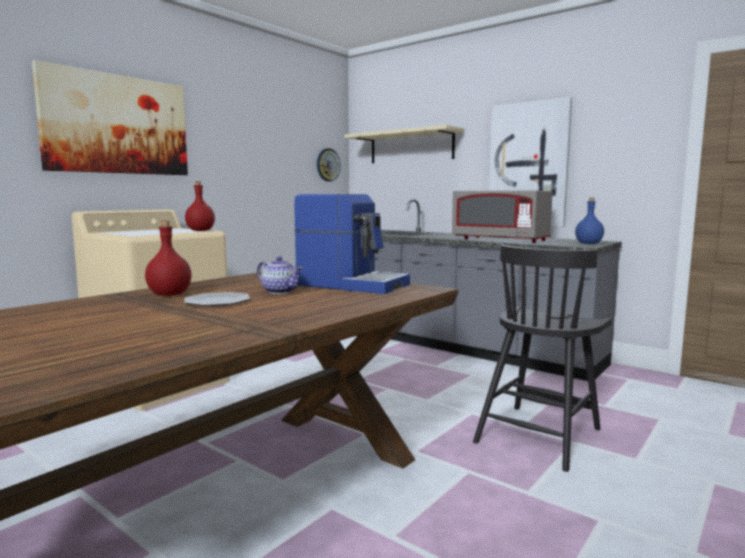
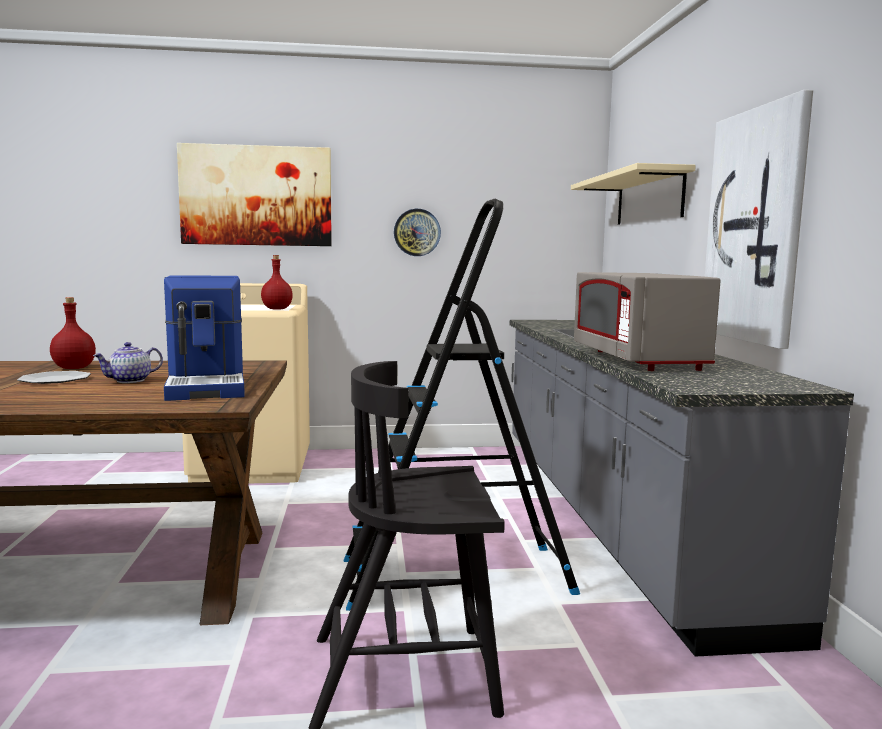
camera: 45 degrees right, 0 degrees up
(281, 291) = (130, 381): teapot -> teapot turned 60 degrees clockwise
(328, 165) = (558, 228): wall clock -> wall clock (417, 232)
(452, 391) = (455, 576): none -> black step ladder
(589, 243) = (734, 386): blue bottle -> none

